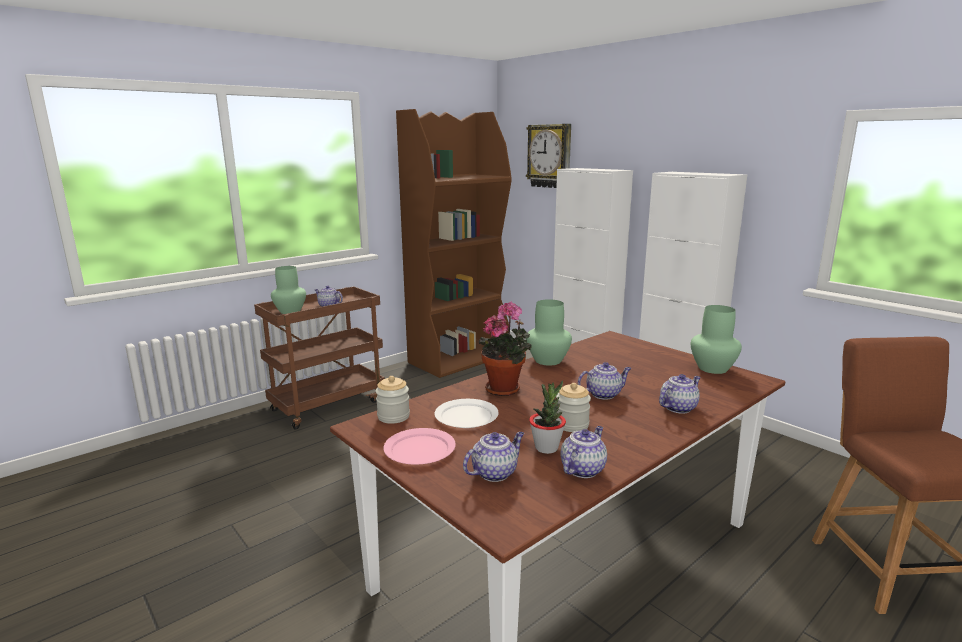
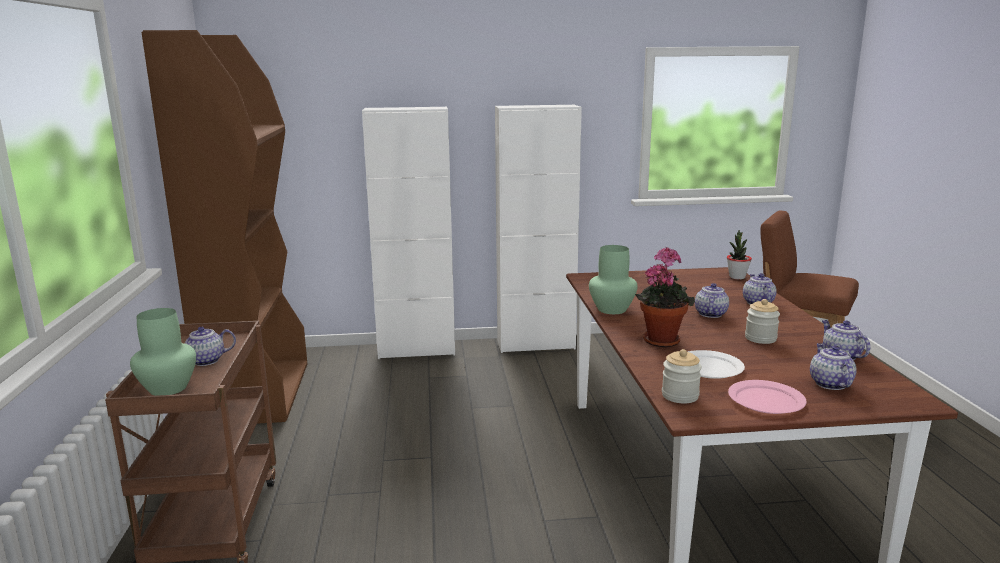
camera: 55 degrees left, 0 degrees up
(546, 448) = (796, 357): potted plant -> potted plant (737, 277)
(549, 156) = (312, 94): wall clock -> none
(713, 369) = (696, 274): green vase -> none

